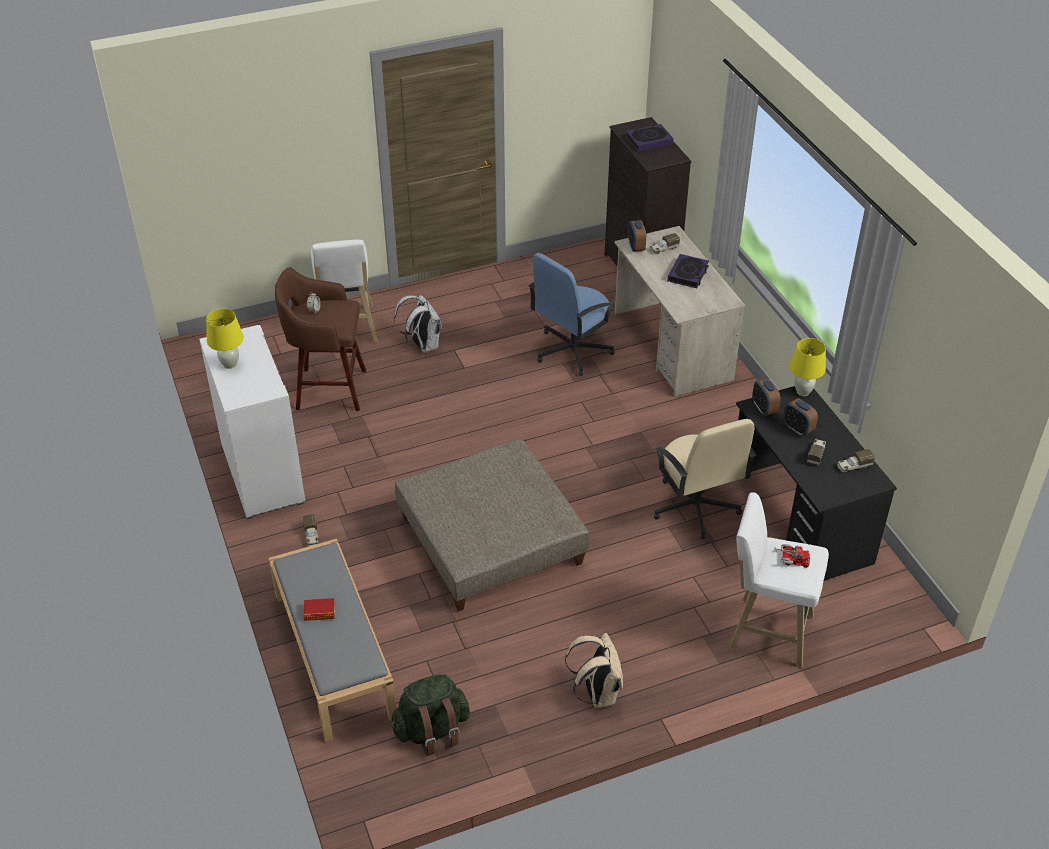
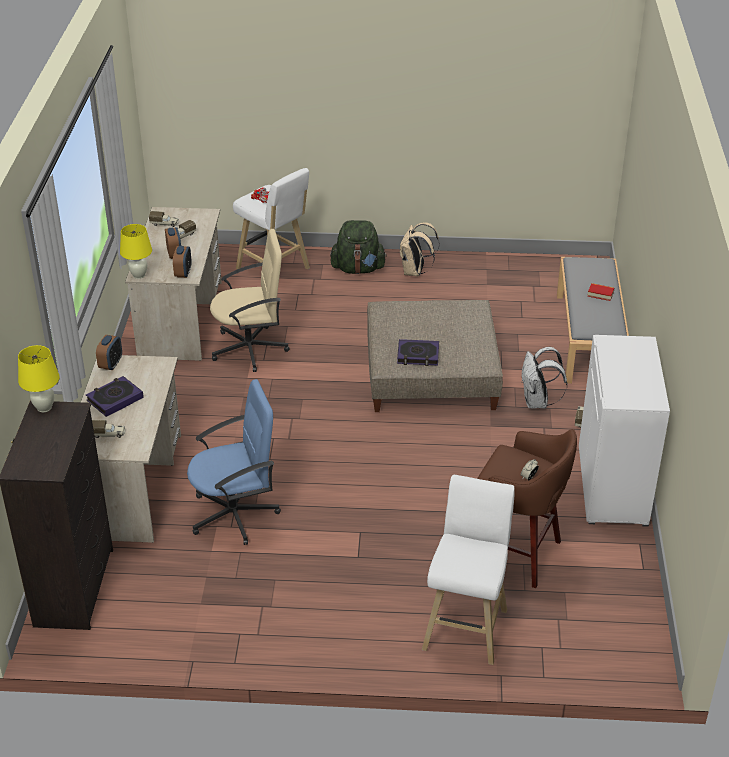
camera: 155 degrees left, 5 degrees down
(230, 364) = (642, 376): yellow table lamp -> yellow table lamp (44, 408)
(422, 345) = (389, 574): white backpack -> white backpack (537, 402)
(432, 731) = (536, 283): green backpack -> green backpack (358, 269)
(636, 247) = (133, 445): alarm clock -> alarm clock (111, 364)
(649, 141) = (43, 442): book -> book (418, 355)
(695, 507) = (250, 349): beige office chair -> beige office chair turned 75 degrees clockwise
(799, 519) = (181, 319): black desk -> beige desk

